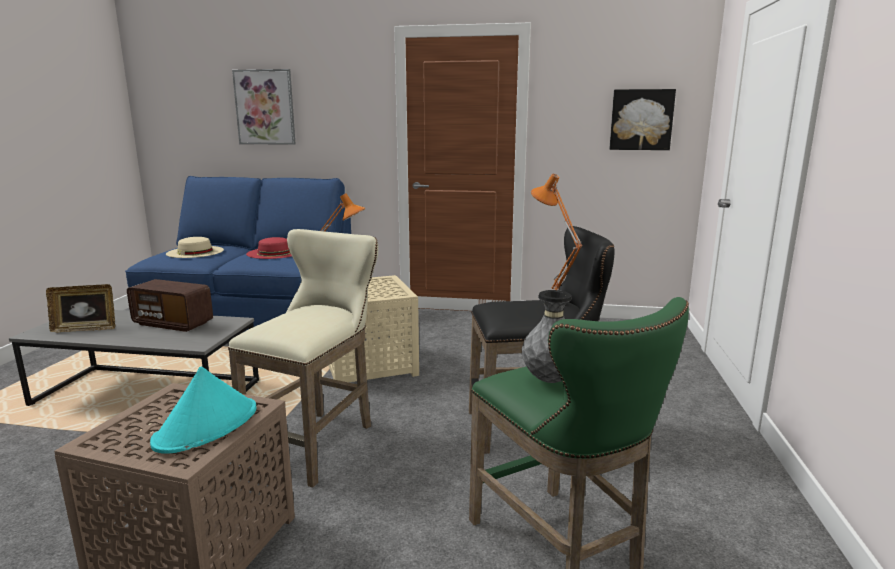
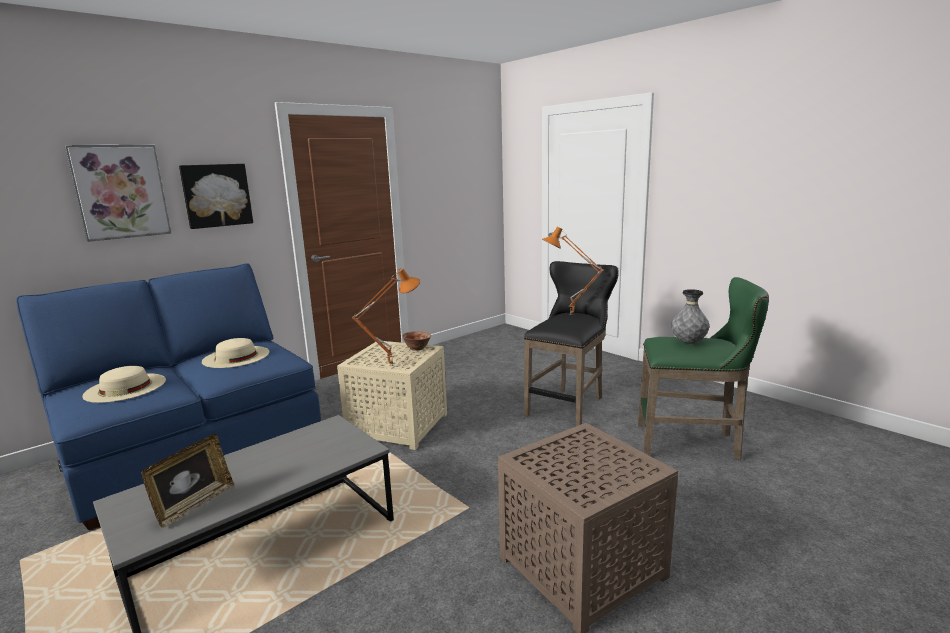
camera: 50 degrees left, 0 degrees up
(173, 323) = (280, 452): radio -> none
(207, 426) = (601, 453): turquoise hat -> none
(275, 252) = (236, 356): red hat -> beige hat
(318, 441) = (492, 480): beige stool -> none
(395, 290) = (417, 348): none -> bowl
(641, 120) = (468, 183): picture -> picture (216, 195)

